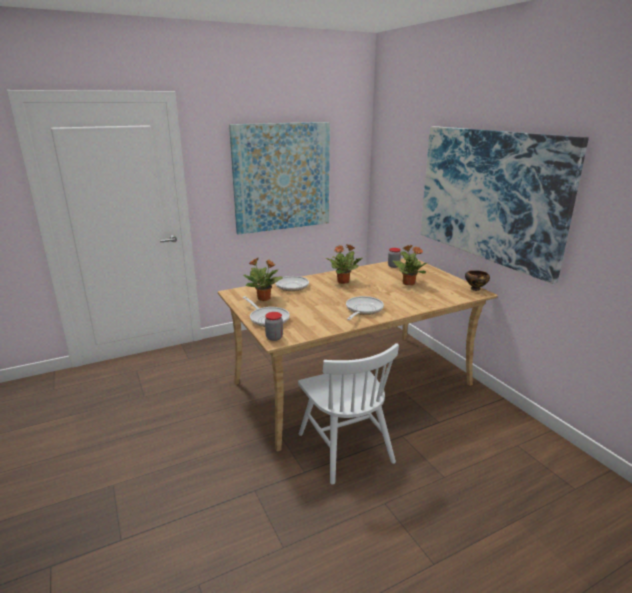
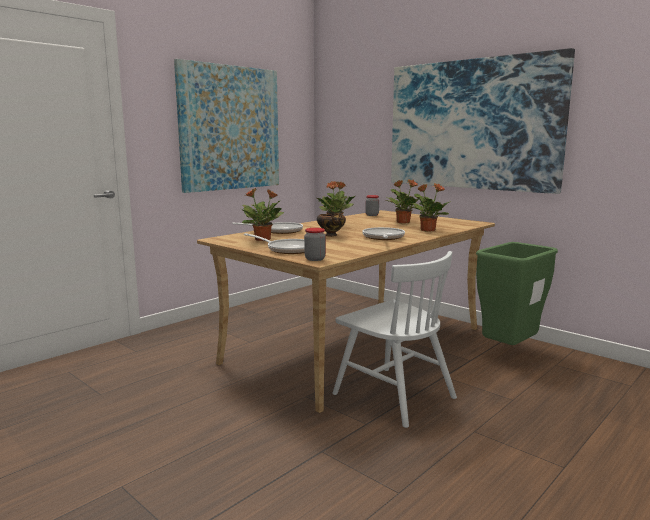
camera: 20 degrees left, 10 degrees down
(416, 301) = (427, 230): none -> potted plant
(476, 289) = (471, 221): bowl -> bowl (331, 235)
(484, 417) = (509, 350): none -> green trash can

